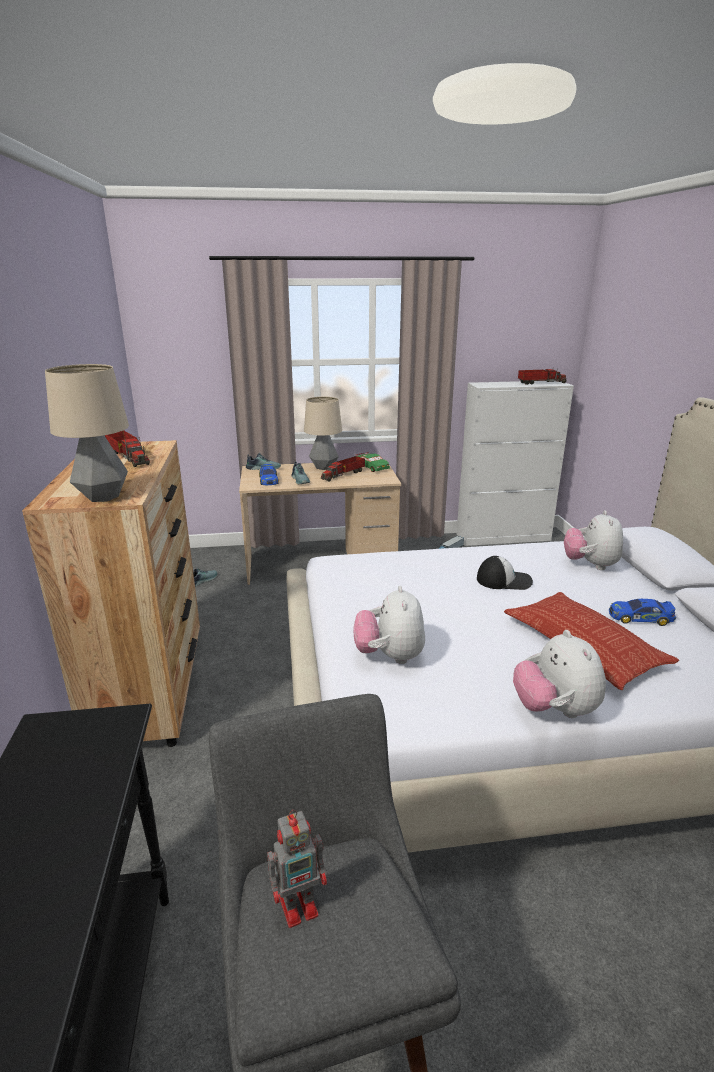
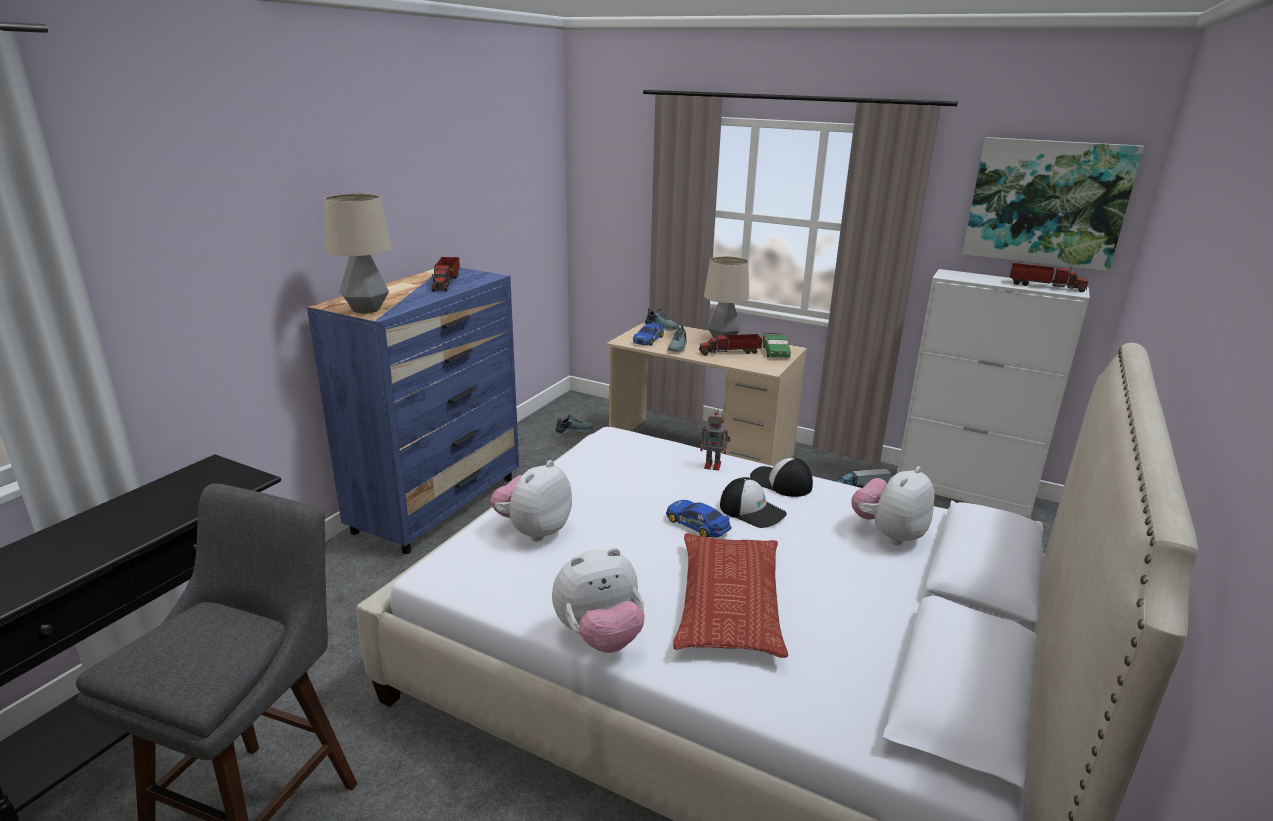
camera: 35 degrees right, 0 degrees up
(151, 688) = (438, 504): brown dresser -> blue dresser
(300, 904) = (189, 631): toy robot -> toy robot (713, 465)
(489, 555) = (780, 482): none -> cap
(529, 326) = (1047, 202): none -> picture
(554, 709) = (599, 637): plush toy -> plush toy turned 135 degrees counterclockwise
(640, 618) = (847, 607): toy car -> toy car (697, 524)

